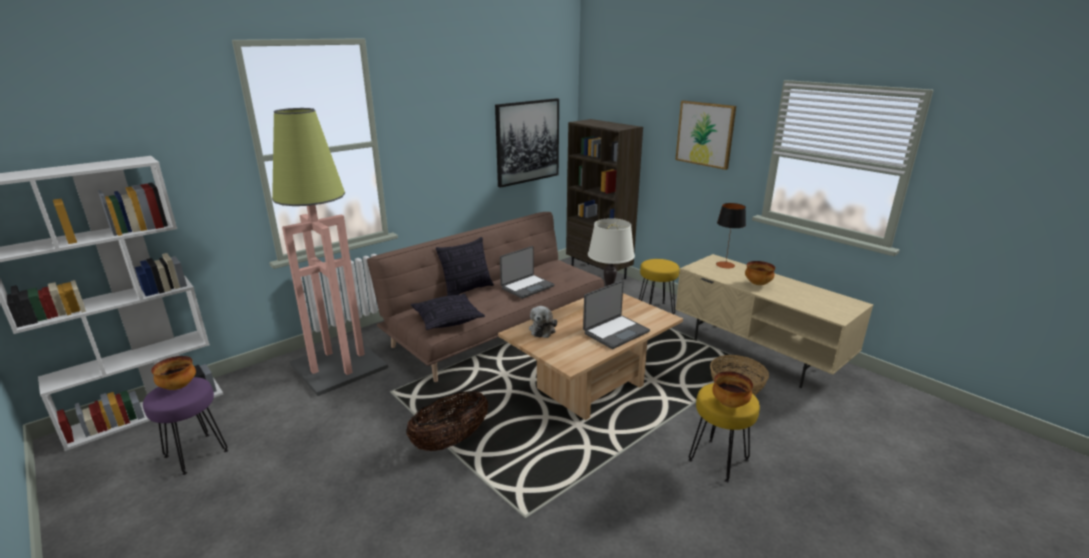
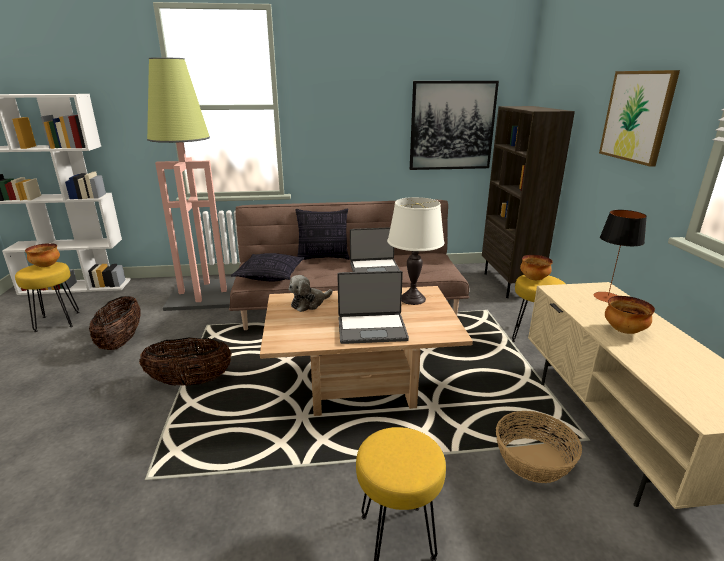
camera: 35 degrees right, 0 degrees up
(196, 453) = (58, 321): purple stool -> yellow stool
(318, 439) = (121, 341): none -> basket
(730, 404) = (389, 463): bowl -> bowl (534, 279)

